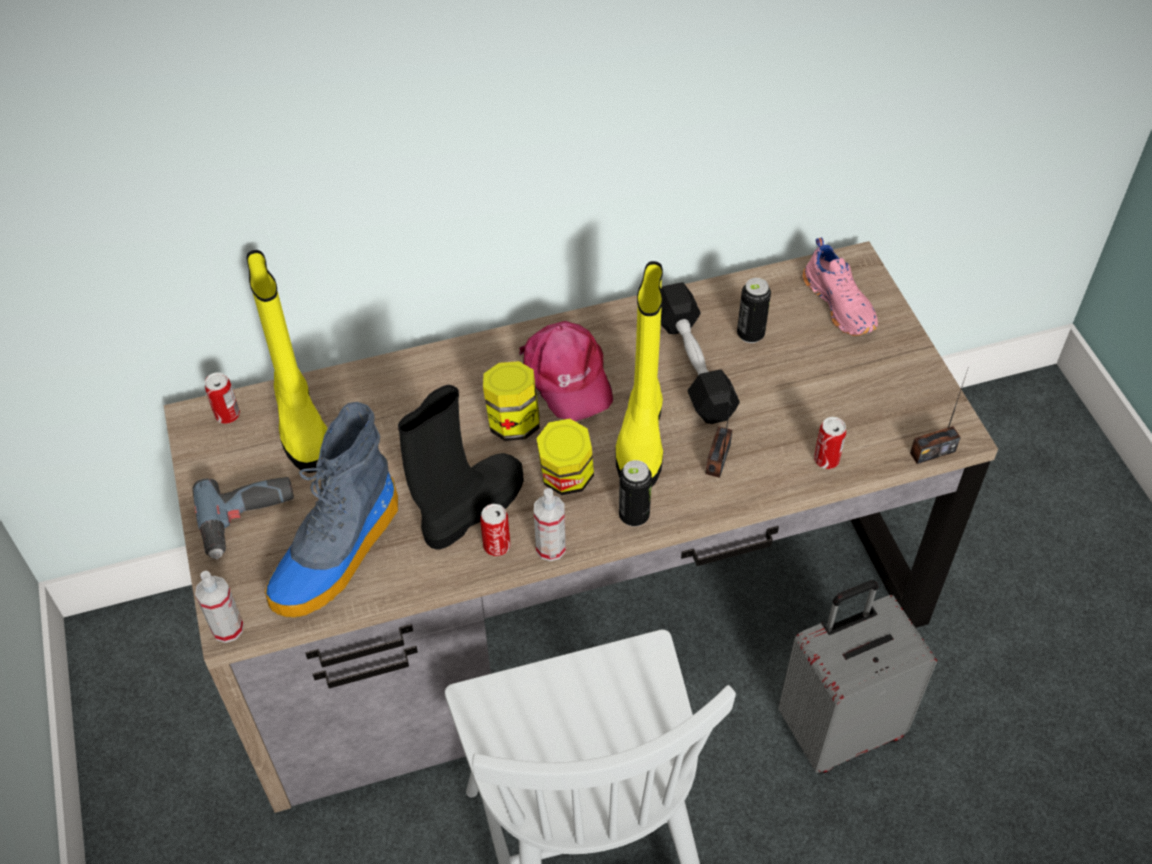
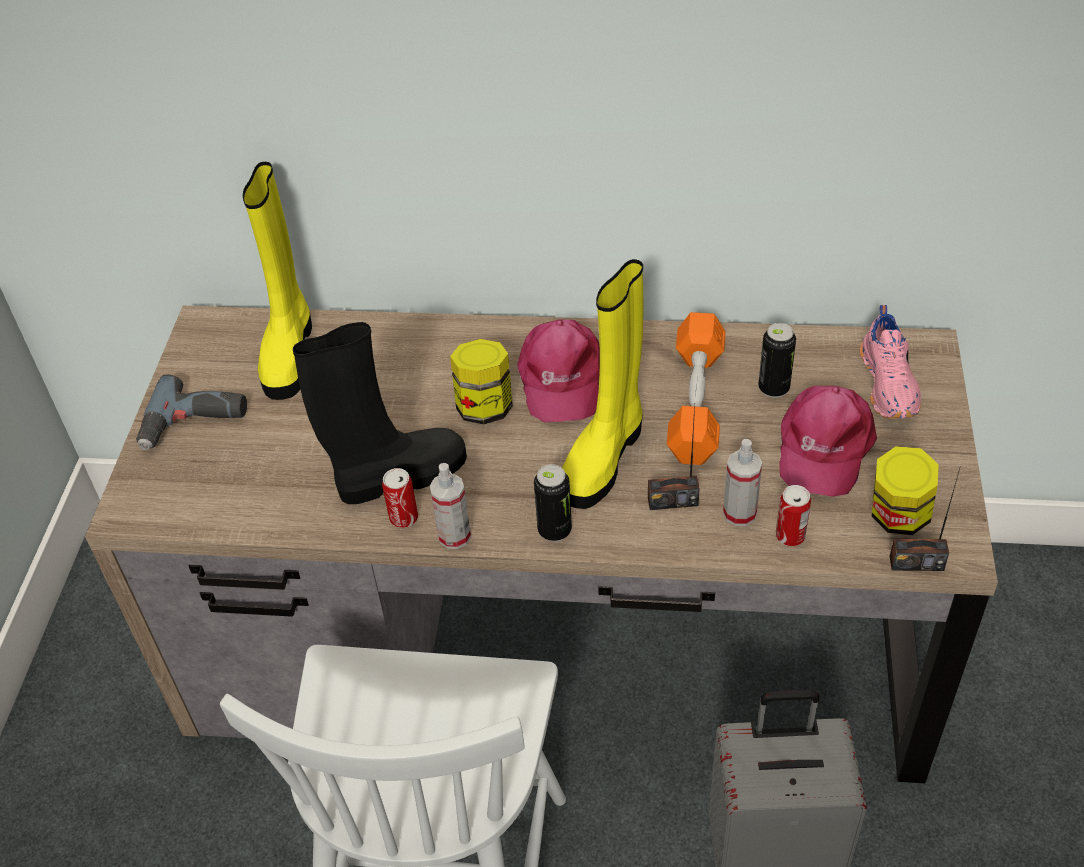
camera: 25 degrees right, 5 degrees down
(227, 415) = (230, 328): can -> none
(227, 628) = (120, 515): spray bottle -> spray bottle (739, 513)
(337, 555) = (253, 480): boot -> none
(566, 478) = (506, 474): jar -> jar (898, 517)
(693, 365) = (696, 402): black dumbbell -> orange dumbbell
(718, 459) = (672, 501): radio -> radio turned 135 degrees counterclockwise
(815, 375) = (823, 447): none -> pink cap

